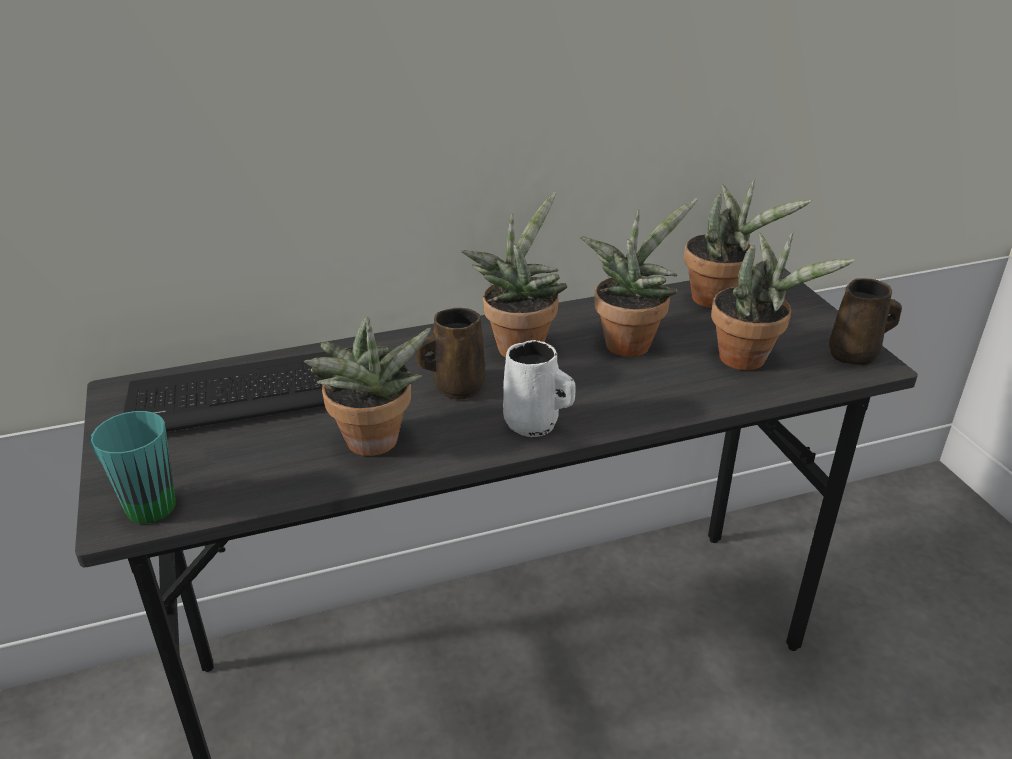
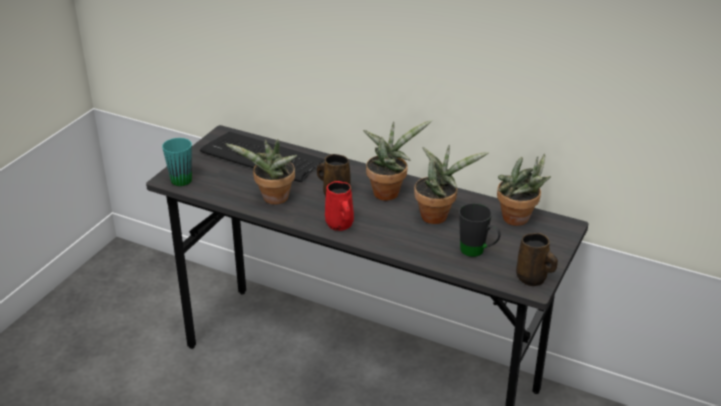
camera: 45 degrees right, 0 degrees up
(534, 424) = (340, 225): white mug -> red mug
(750, 359) = (477, 252): potted plant -> black mug

